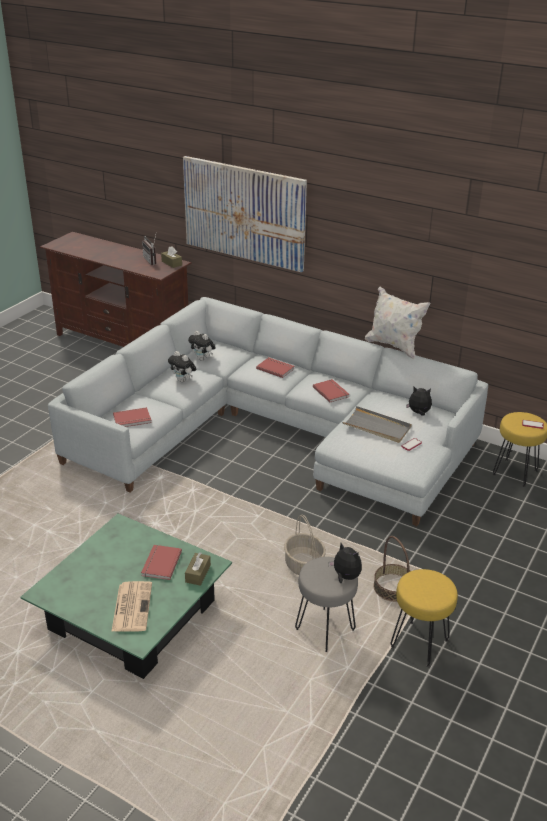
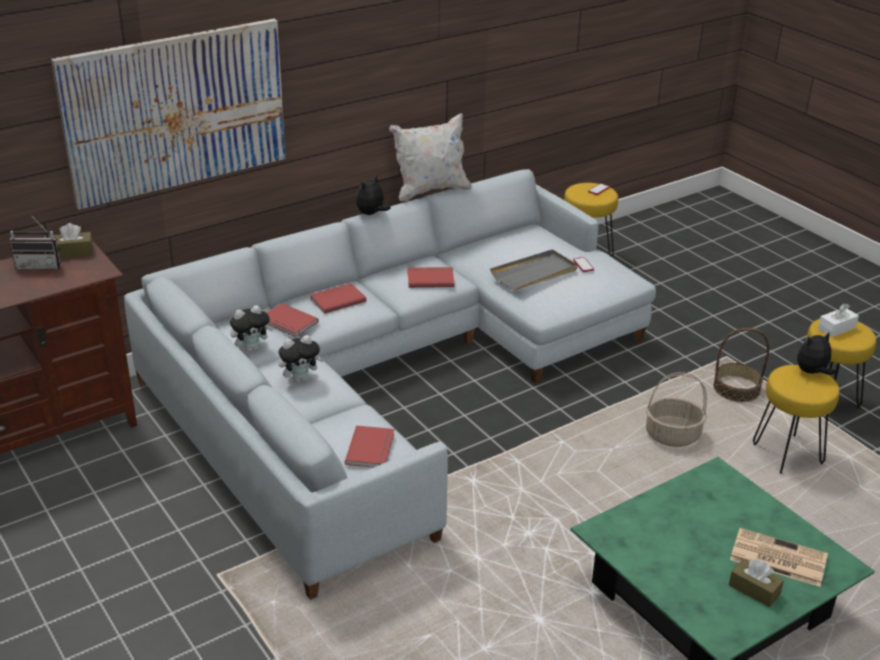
camera: 65 degrees left, 0 degrees up
(160, 563) = (700, 514): red book -> red book (288, 322)
(198, 573) = (732, 488): brown tissue box -> brown tissue box (754, 589)
(324, 630) = (787, 455): grey stool -> yellow stool
(418, 413) = (522, 241): plush toy -> plush toy (371, 214)
(428, 583) = (836, 328): none -> white tissue box

